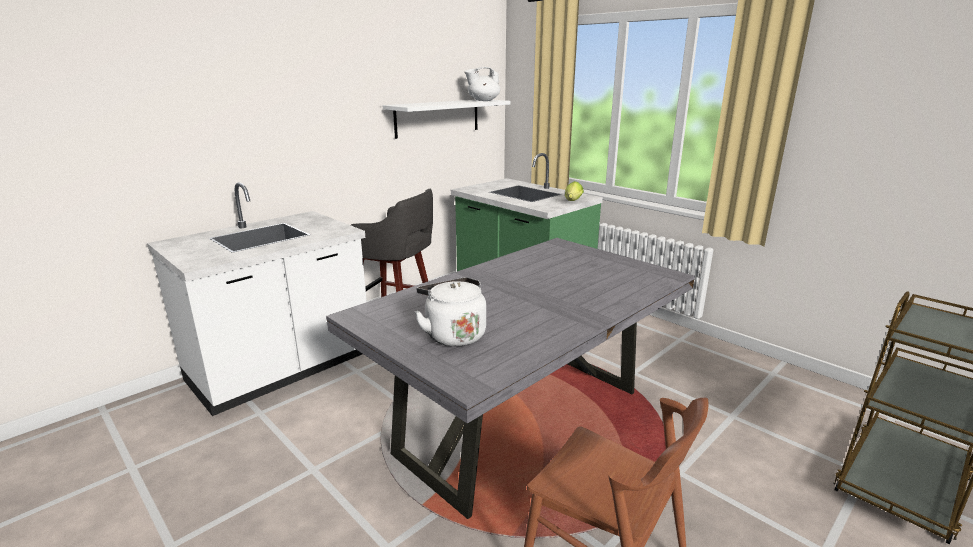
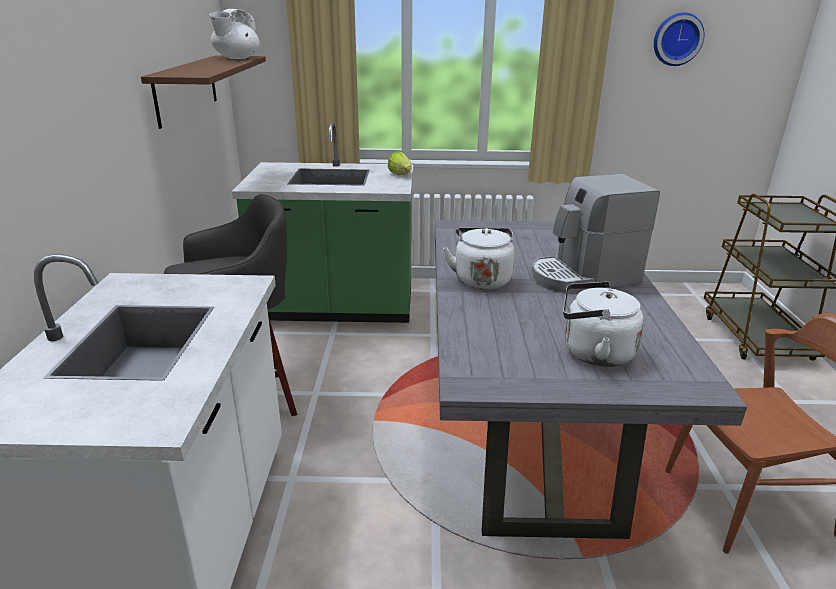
camera: 45 degrees left, 5 degrees up
(437, 118) = (186, 89): white shelf -> brown shelf
(495, 276) = (481, 279): none -> white kettle
(569, 298) = (583, 276): none -> coffee machine
(898, 99) = (677, 39): none -> wall clock

